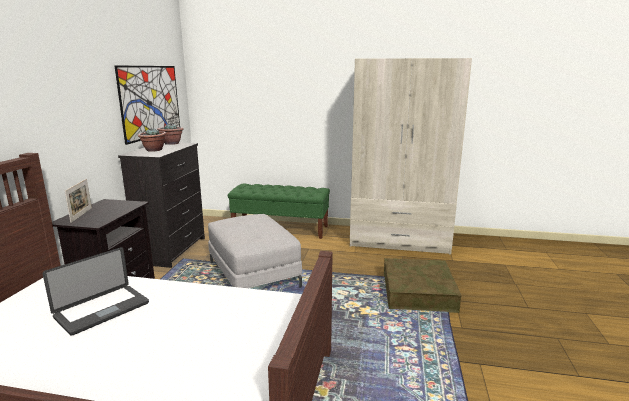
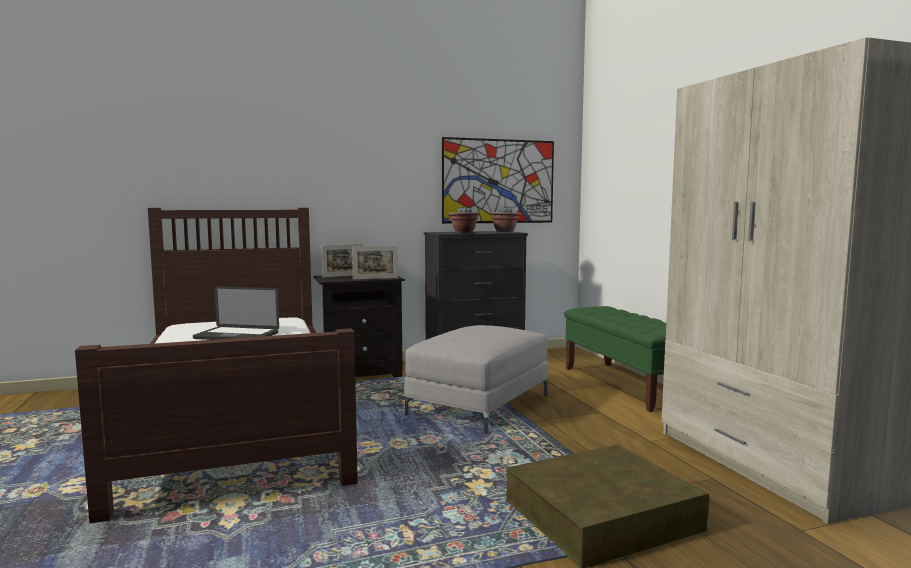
camera: 60 degrees right, 10 degrees down
(126, 208) = (375, 278): none -> picture frame

